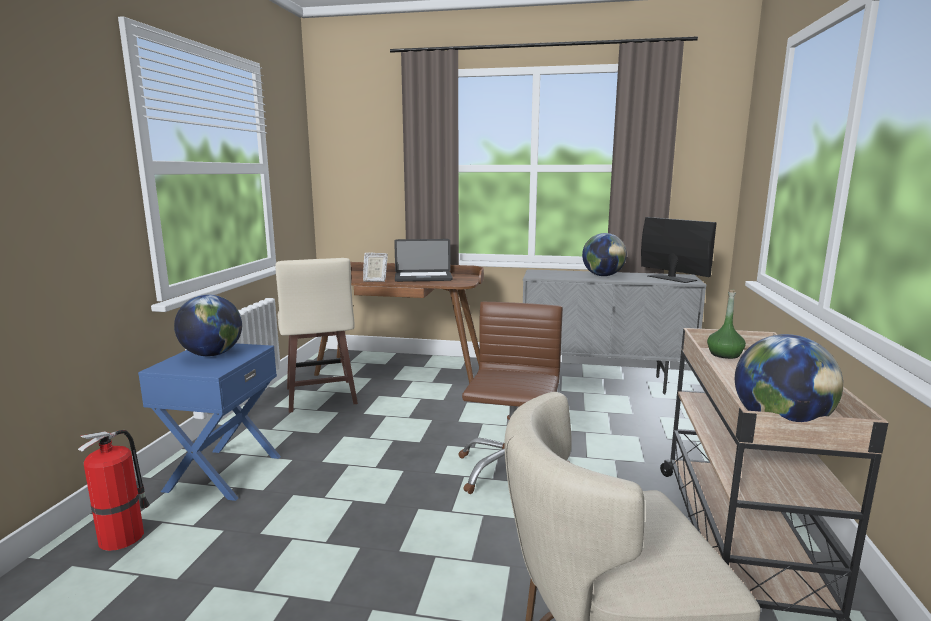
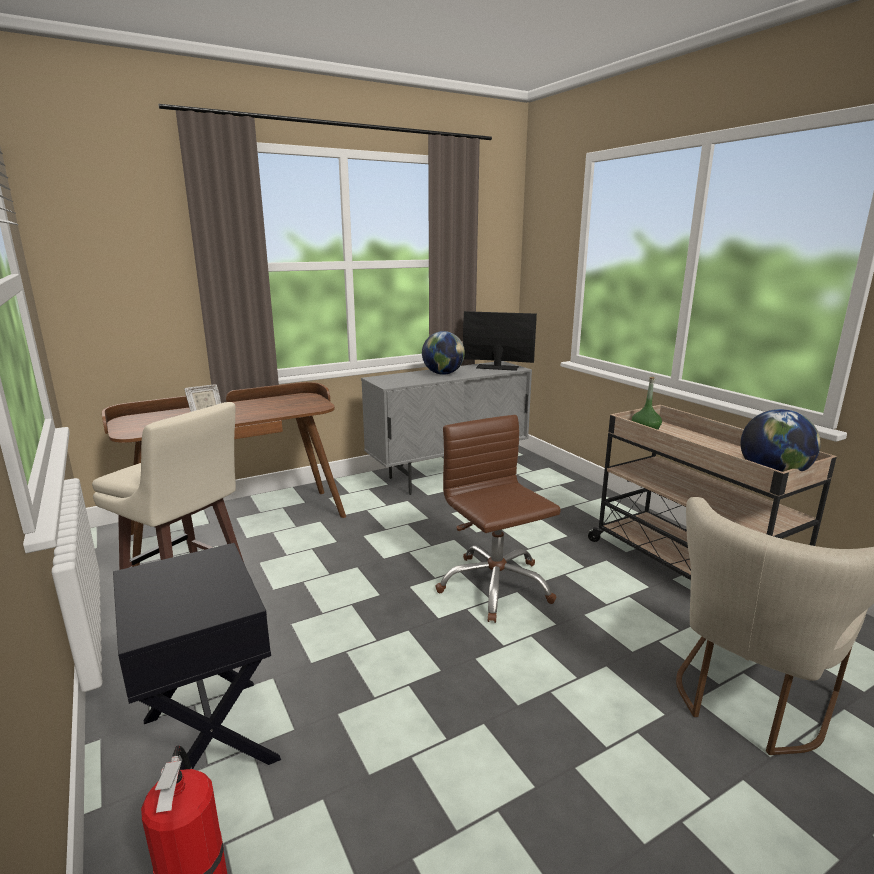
camera: 40 degrees left, 5 degrees up
(212, 354) = (177, 584): globe -> none
(222, 473) = (207, 740): blue nightstand -> black nightstand
(423, 278) = (258, 407): laptop -> none

